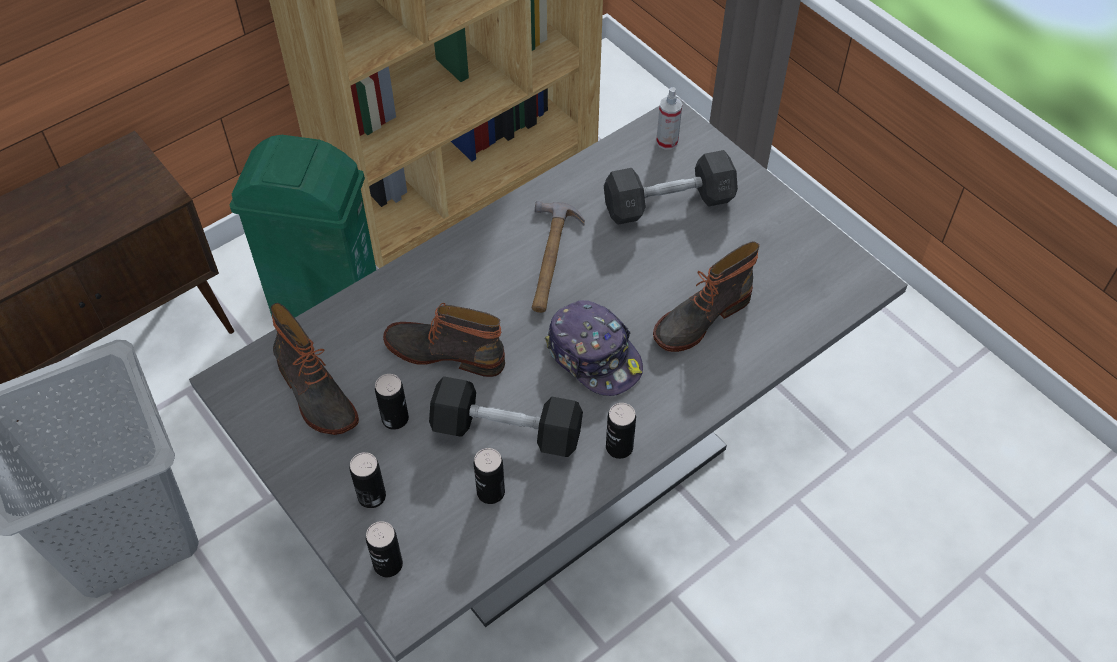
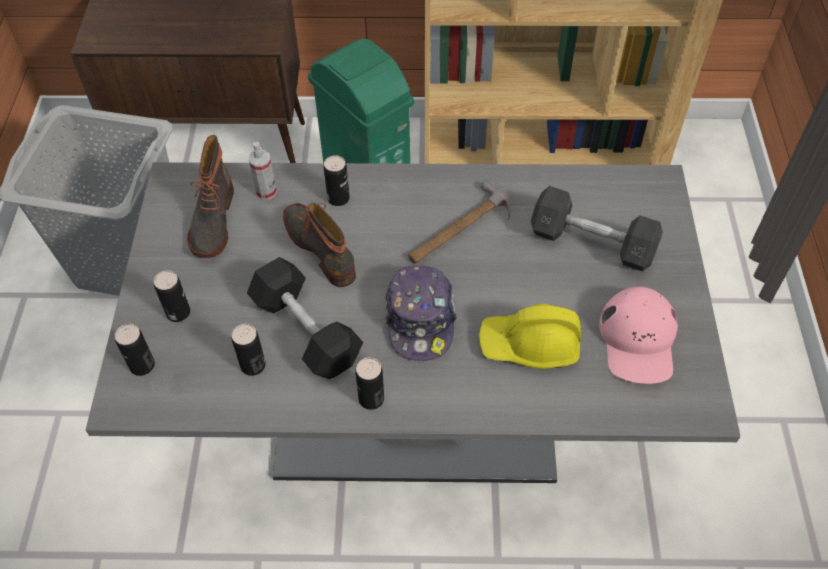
camera: 40 degrees right, 0 degrees up
(395, 419) = (244, 271): can -> can (338, 198)
(667, 141) = (638, 195): spray bottle -> spray bottle (266, 191)
(700, 318) = (530, 345): boot -> yellow hard hat
(775, 260) = (638, 340): none -> pink cap

